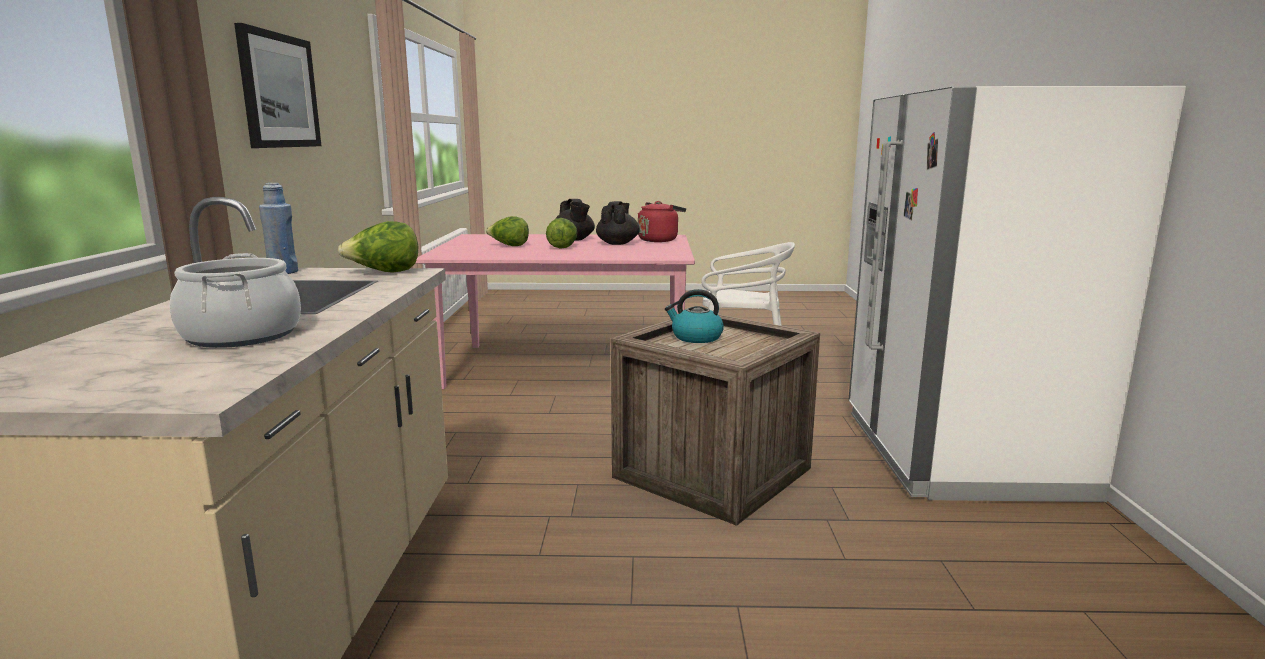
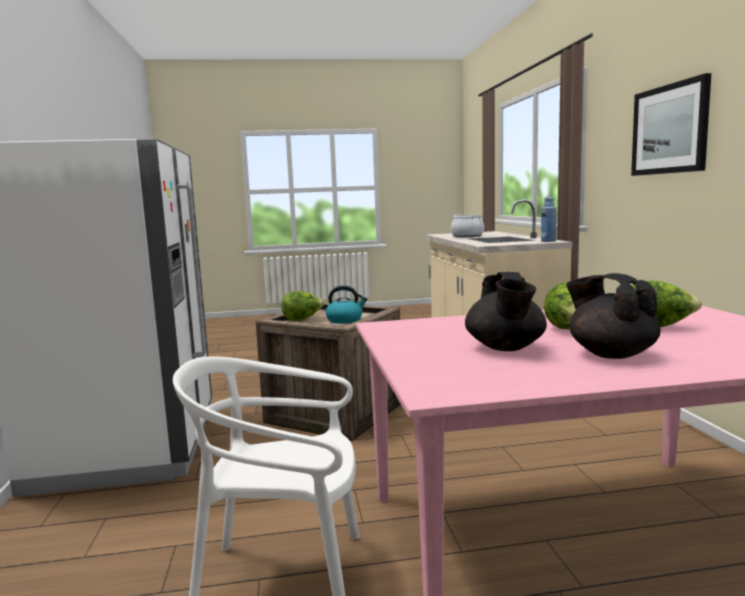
camera: 170 degrees right, 5 degrees down
(384, 273) = (498, 244): lettuce -> lettuce (302, 319)
(659, 240) = (445, 368): red kettle -> none

